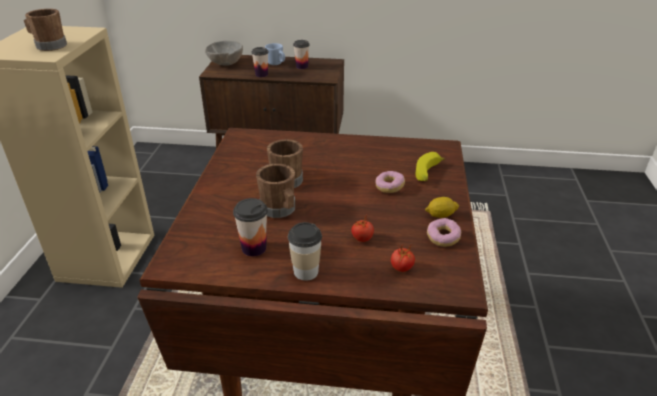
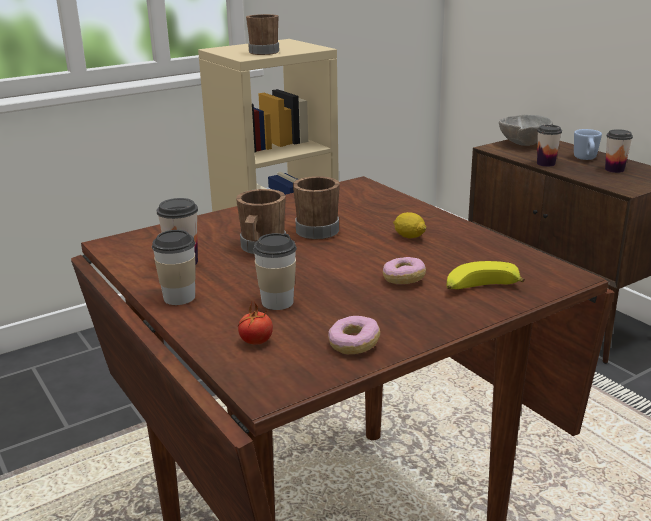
camera: 50 degrees right, 10 degrees down
(362, 238) = (277, 302): tomato -> cup
(440, 215) = (401, 327): lemon -> lemon (409, 236)

